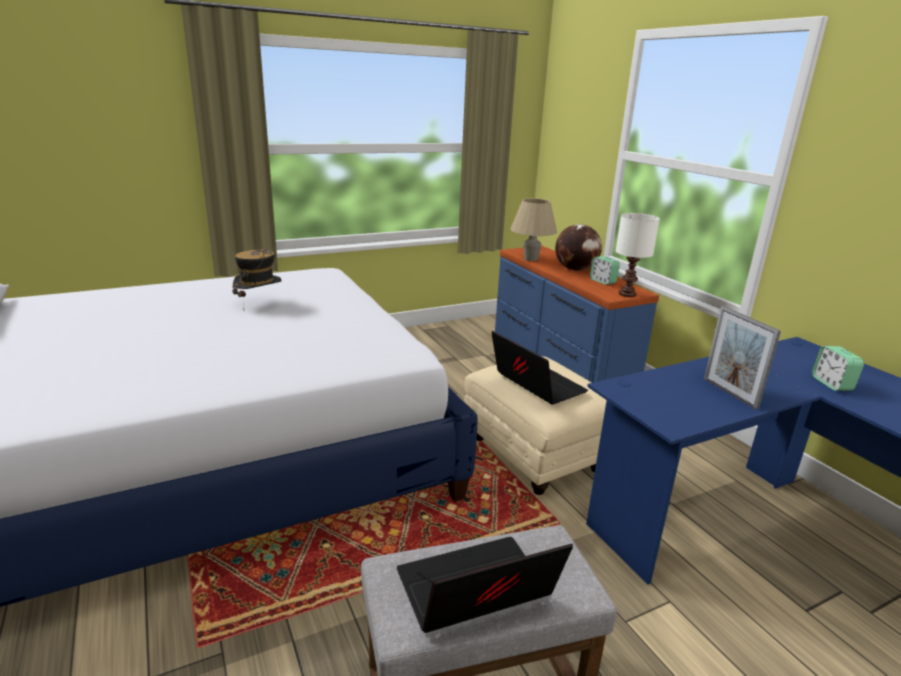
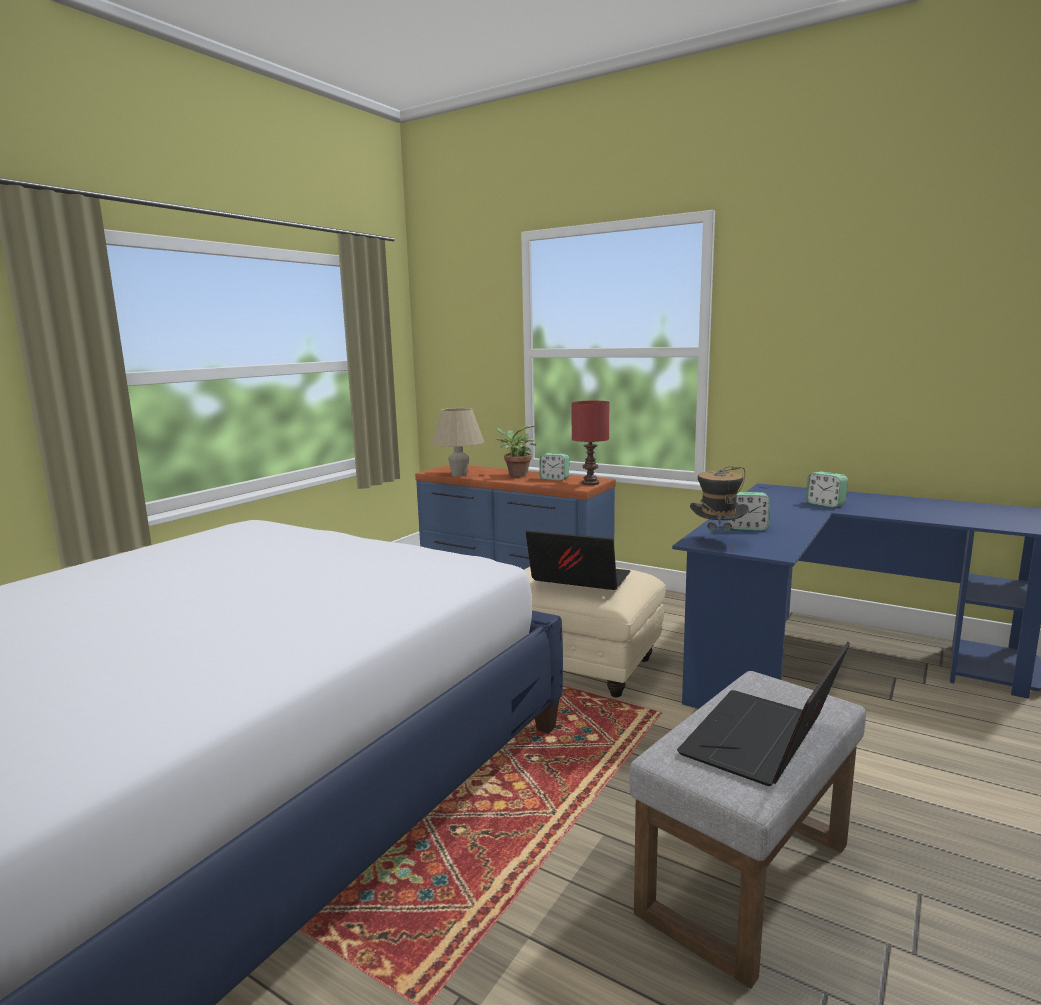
camera: 30 degrees left, 10 degrees down
(259, 304) = (220, 567): hat -> hat (717, 541)
(575, 270) = (515, 475): globe -> potted plant
(627, 294) = (590, 483): white table lamp -> red table lamp
(692, 387) = (747, 528): none -> alarm clock
(729, 393) = (777, 525): picture frame -> none

